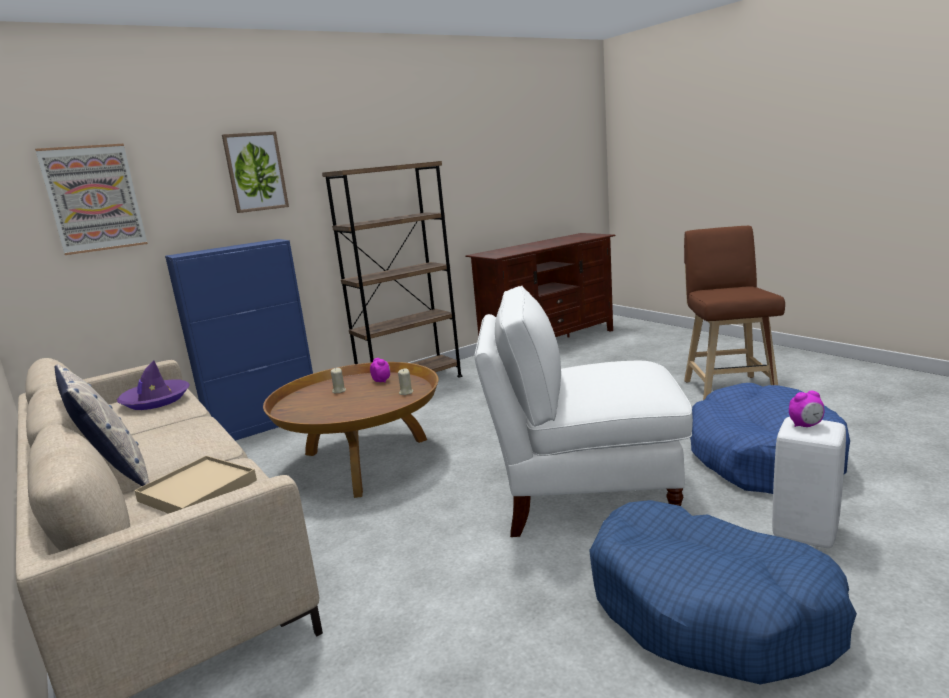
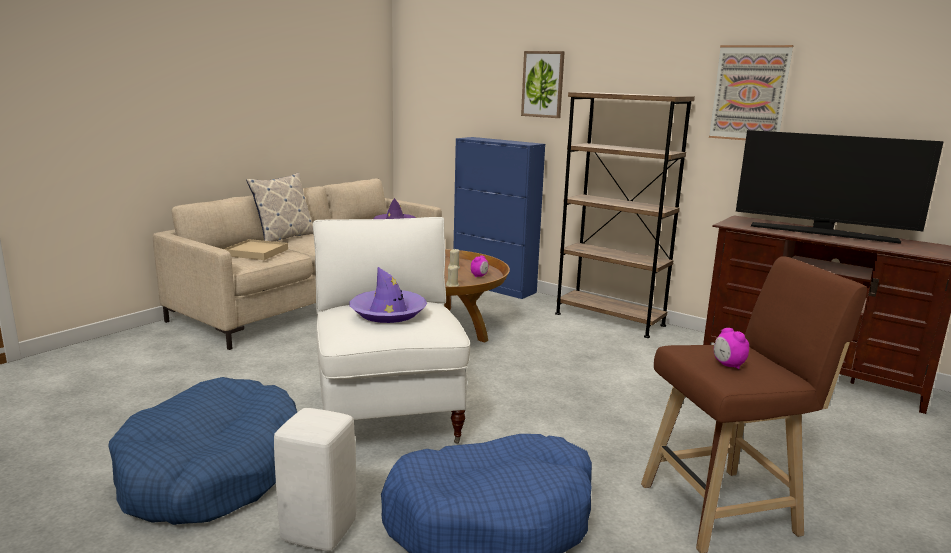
camera: 70 degrees right, 0 degrees up
(94, 198) = (447, 89): picture -> picture (749, 93)
(536, 245) = (823, 233): none -> television
(617, 372) = (388, 313): none -> purple hat
(805, 425) = (316, 417): alarm clock -> alarm clock (728, 365)

